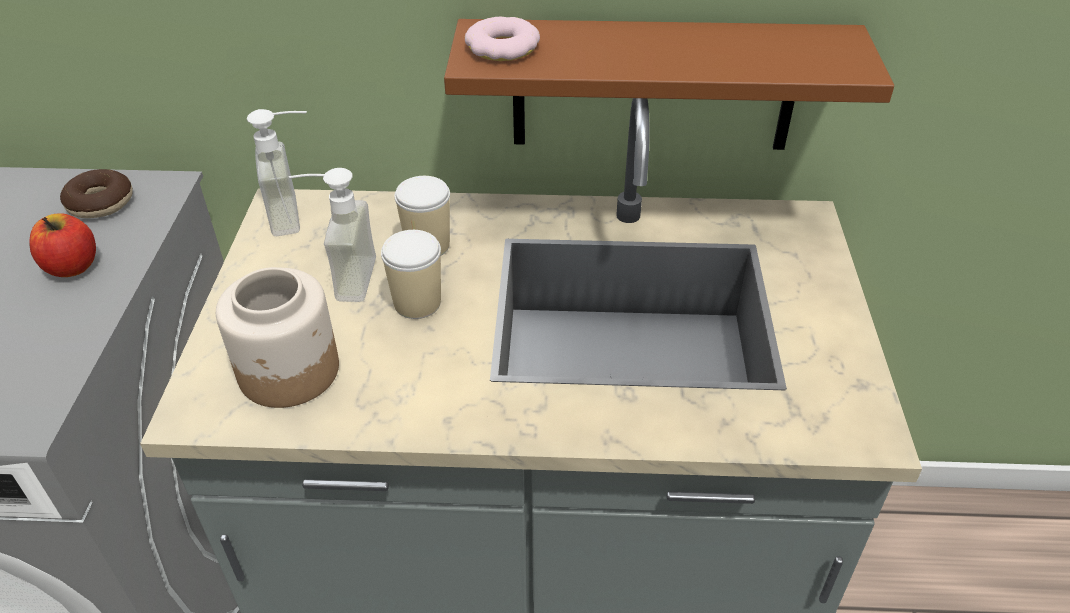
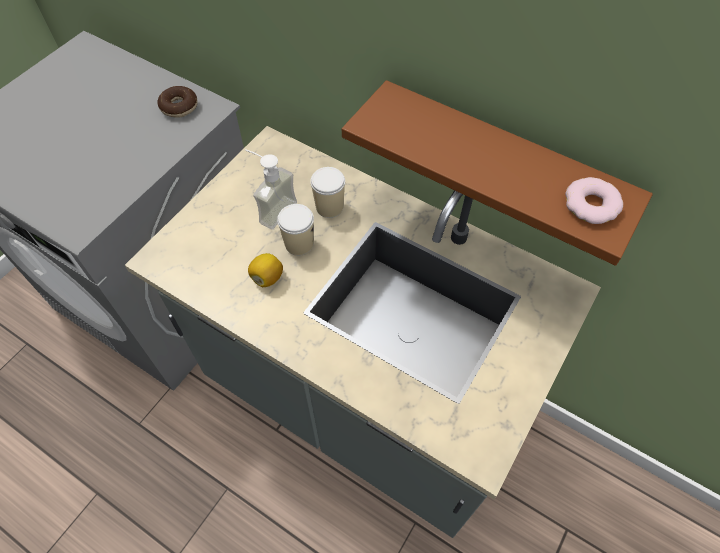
camera: 30 degrees right, 15 degrees up
(72, 266) = (145, 144): apple -> none
(289, 371) = (211, 257): jar -> none
(298, 214) = (276, 154): soap dispenser -> none
(401, 361) = (267, 278): none -> lemon
(503, 47) = (392, 117): donut -> donut (591, 205)

